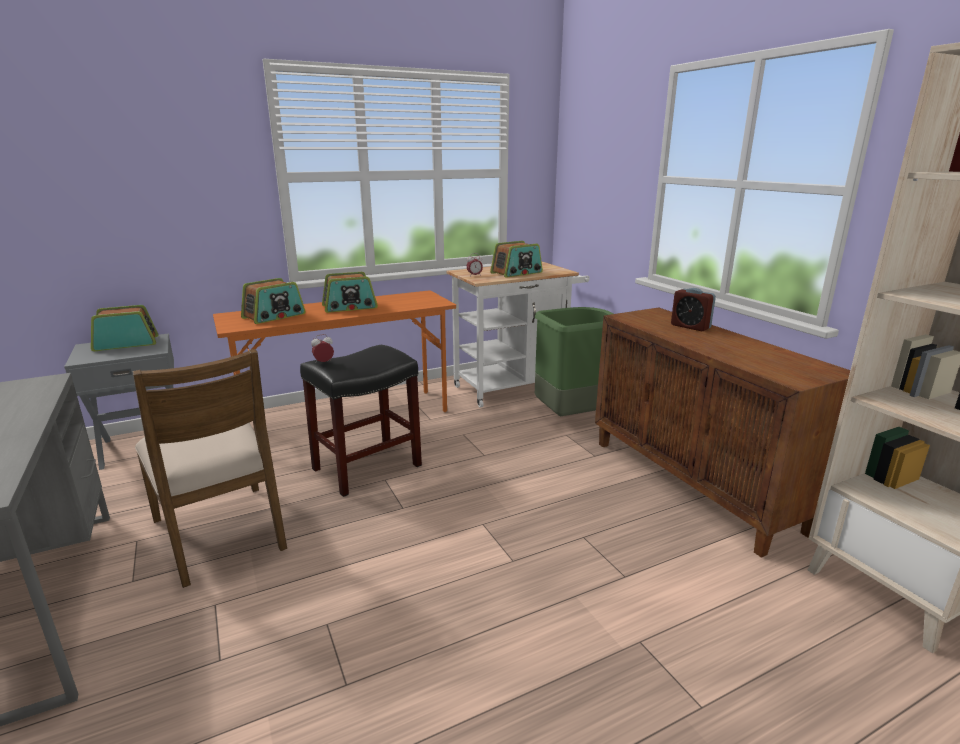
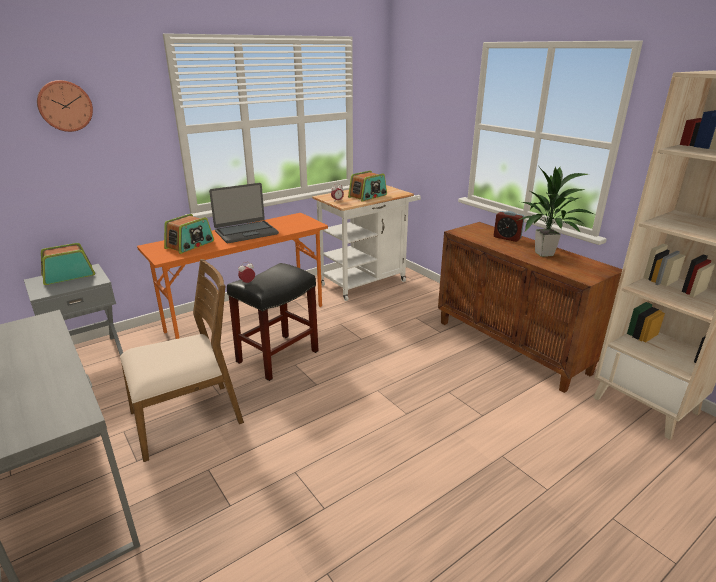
camera: 10 degrees left, 5 degrees up
(137, 139) = (65, 106): none -> wall clock
(221, 533) = (188, 418): brown chair -> brown chair turned 75 degrees counterclockwise
(350, 307) = (246, 232): radio -> laptop
(570, 416) = (414, 302): green trash can -> none
(740, 347) = (545, 254): none -> potted plant

